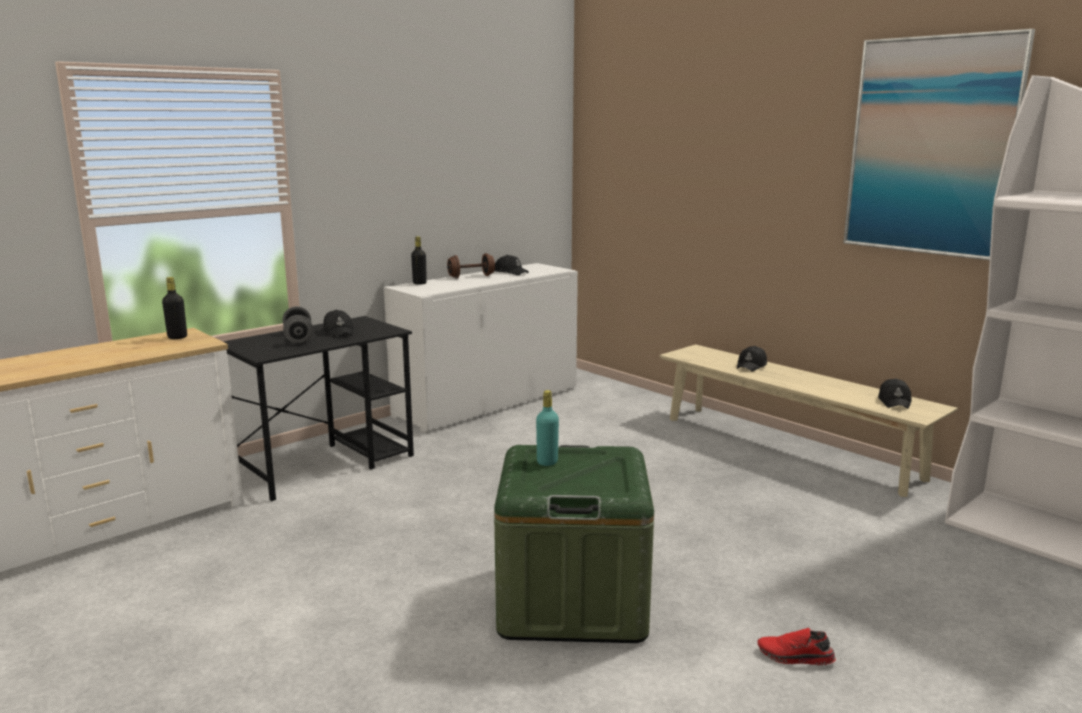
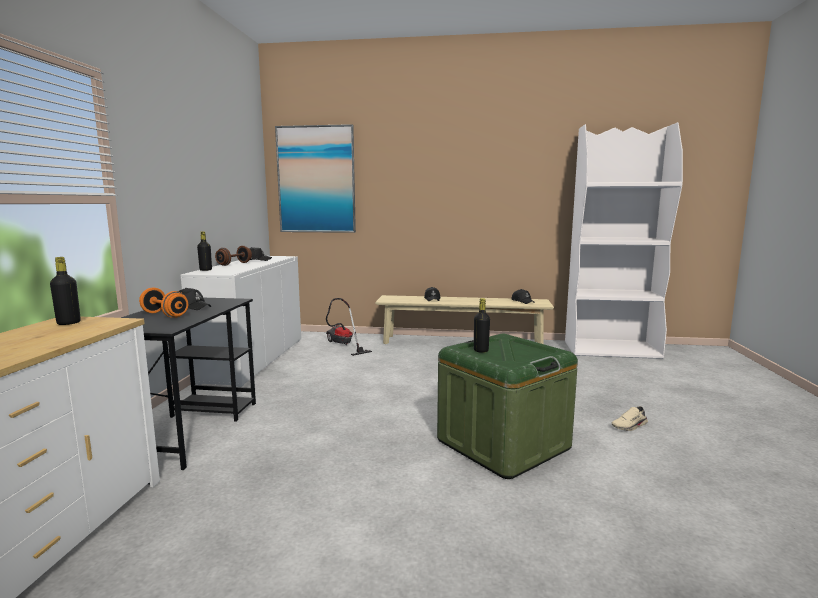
camera: 40 degrees left, 5 degrees down
(298, 338) = (164, 315): grey dumbbell -> orange dumbbell
(547, 462) = (481, 350): turquoise bottle -> black bottle
(614, 408) = (343, 345): none -> vacuum cleaner
(795, 657) = (630, 426): red shoe -> beige shoe
(931, 146) = (521, 164): picture -> picture (316, 180)

